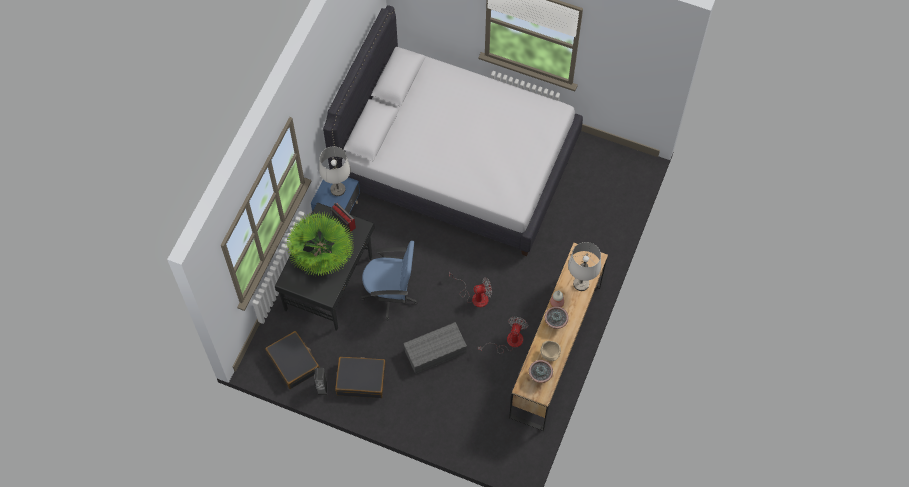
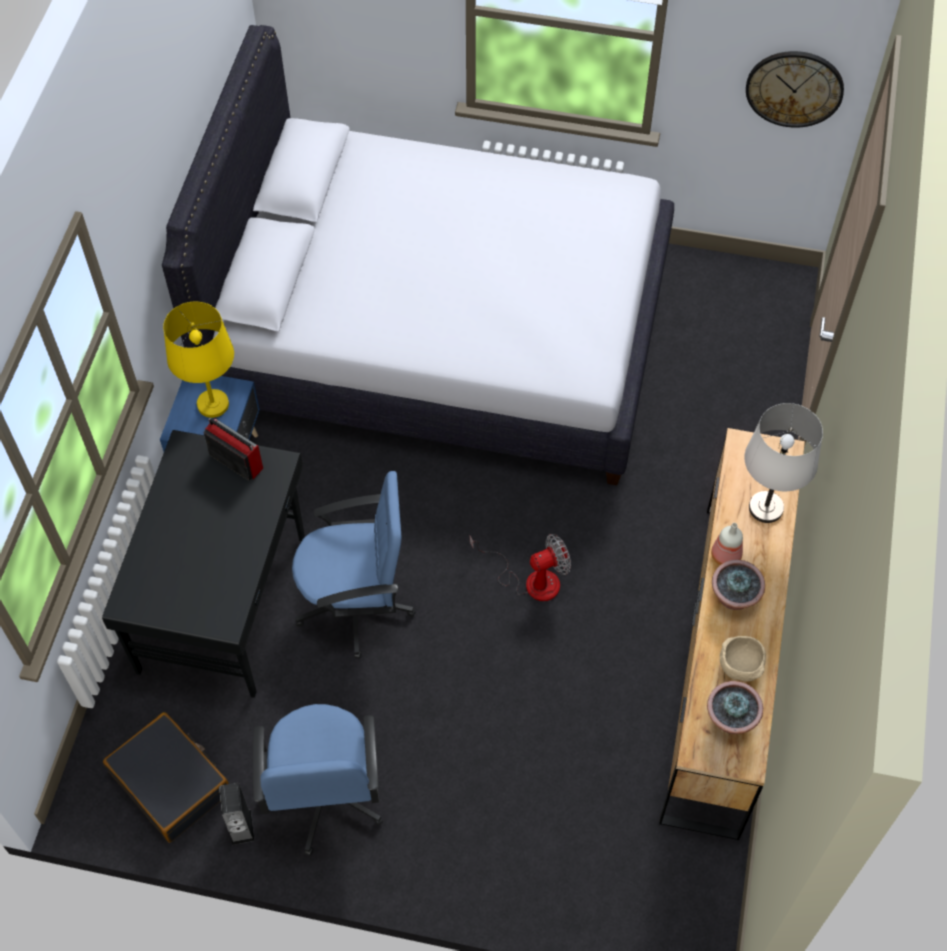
camera: 10 degrees left, 5 degrees down
(323, 258) = (201, 541): potted plant -> none
(338, 189) = (213, 404): white table lamp -> yellow table lamp
(361, 380) = (324, 795): black suitcase -> blue office chair
(434, 352) = (471, 709): grey storage box -> none
(508, 341) = (620, 661): fan -> none
(639, 80) = (794, 88): none -> wall clock

